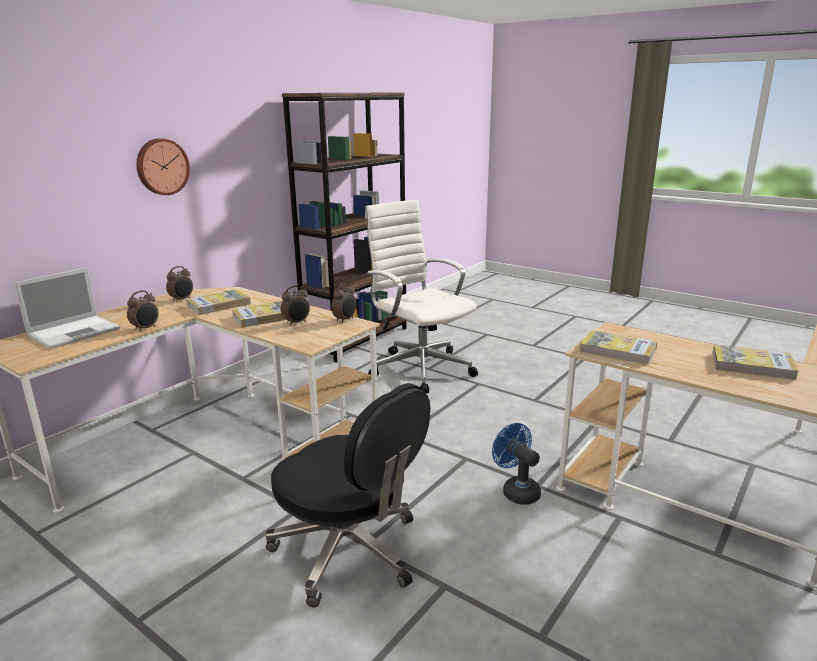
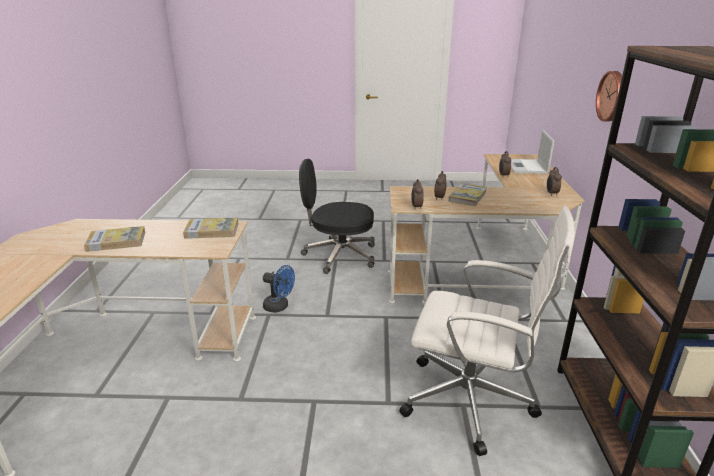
camera: 145 degrees right, 5 degrees up
(218, 305) = (519, 196): book -> none

